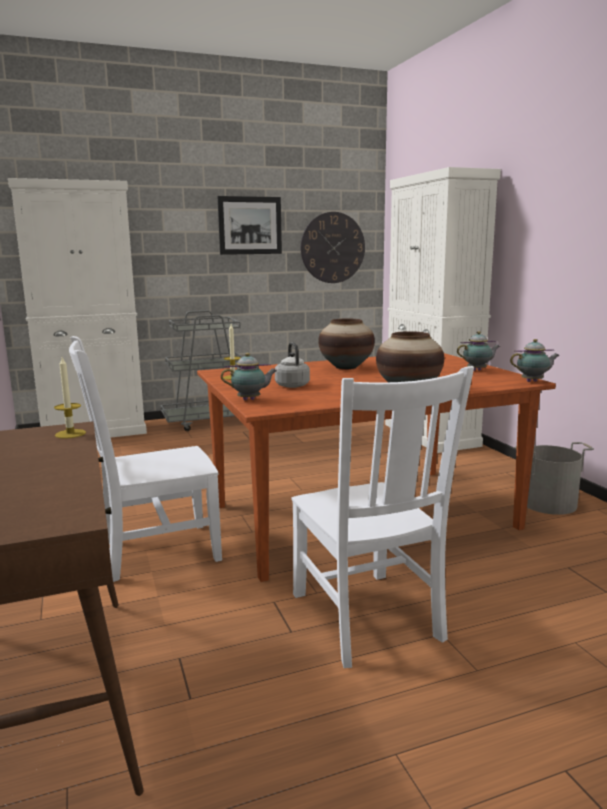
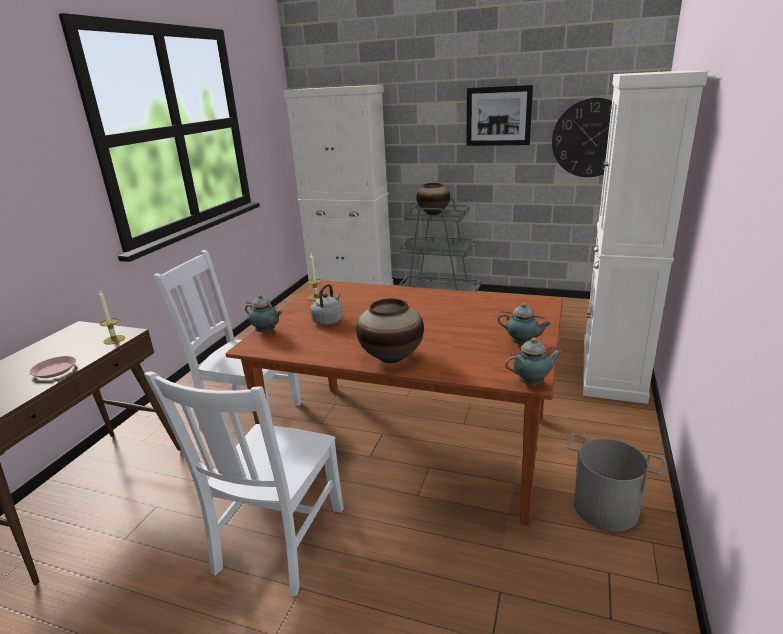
camera: 40 degrees right, 10 degrees up
(58, 465) = (54, 370): none -> pink plate
(346, 367) = (419, 305): vase -> vase (433, 213)
(533, 381) = (533, 383): teapot -> teapot turned 45 degrees counterclockwise

